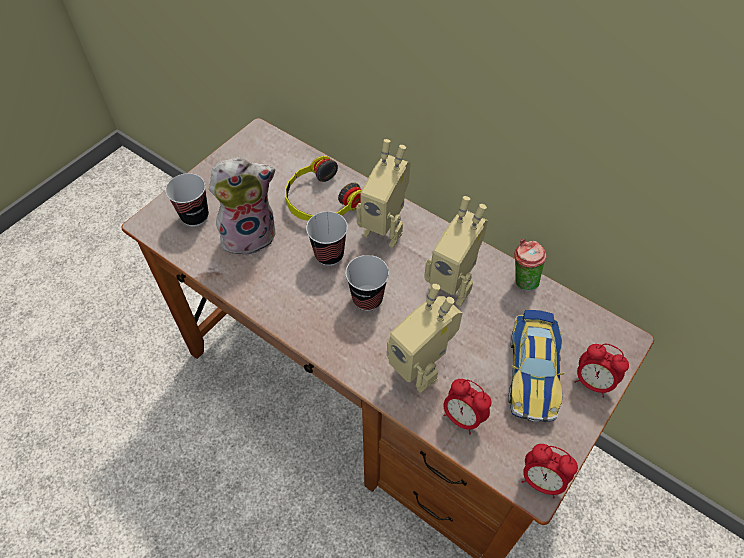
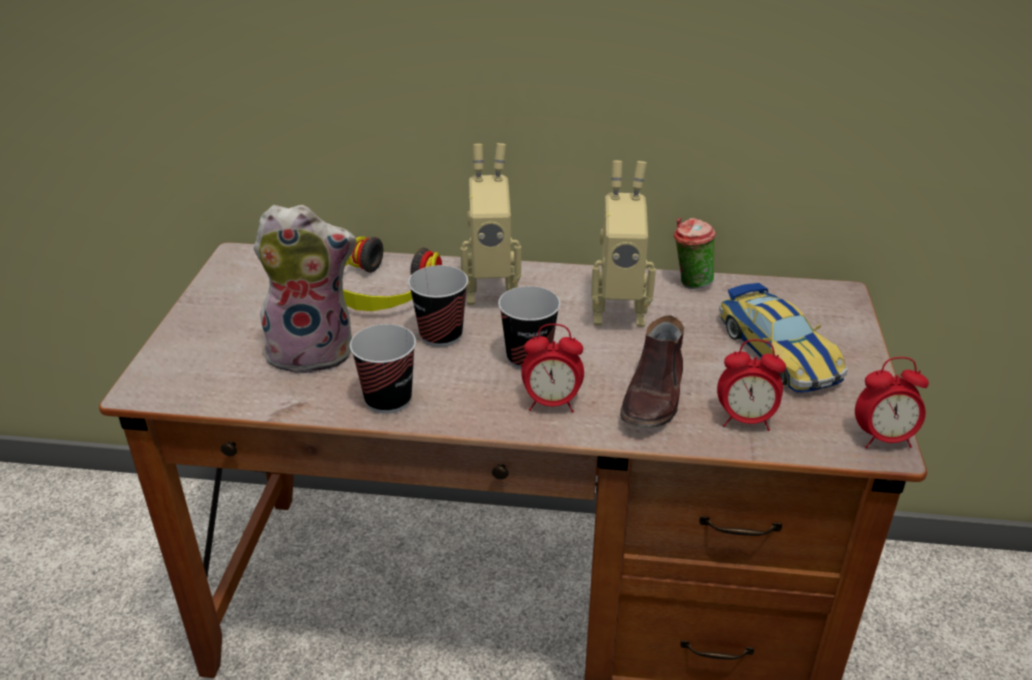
camera: 30 degrees left, 20 degrees down
(195, 216) = (213, 359): cup -> cup (388, 400)
(250, 235) = (314, 351): plush toy -> plush toy turned 45 degrees clockwise
(421, 368) = (654, 395): toy robot -> brown shoe
(592, 382) = (845, 338): alarm clock -> alarm clock (551, 403)

